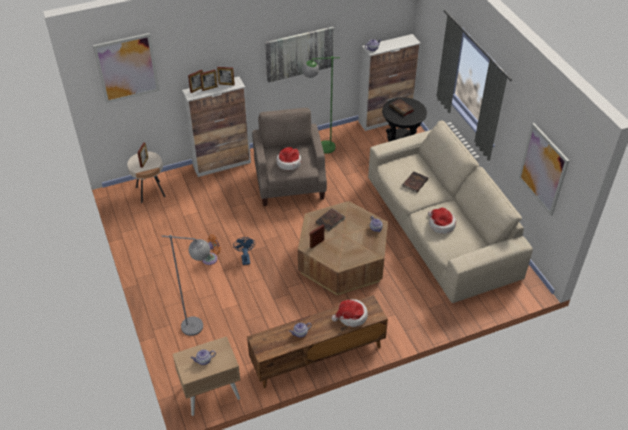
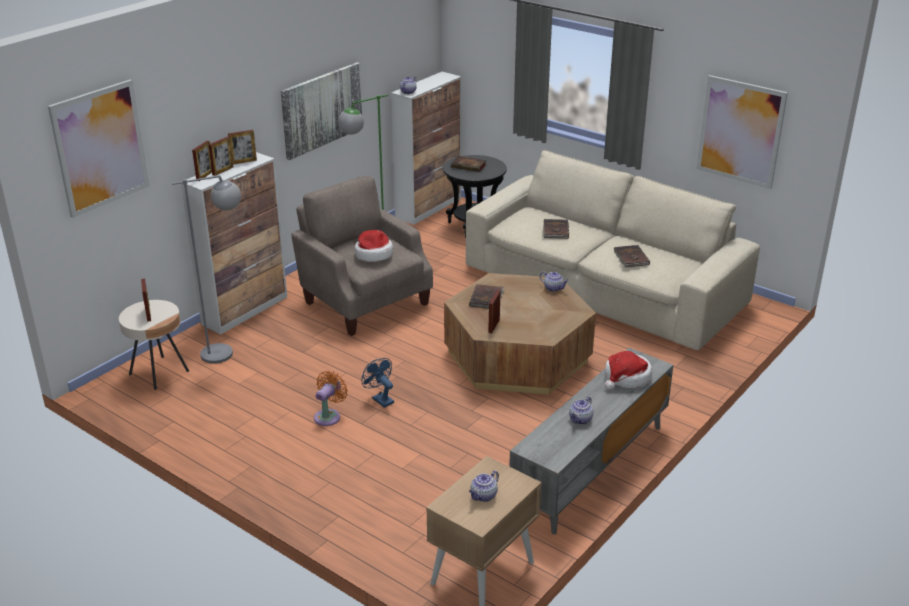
camera: 30 degrees left, 15 degrees down
(200, 327) = (389, 501): grey floor lamp -> grey floor lamp (228, 352)
(317, 356) = (591, 469): brown tv stand -> grey tv stand
(441, 224) = (630, 258): hat -> brown book

